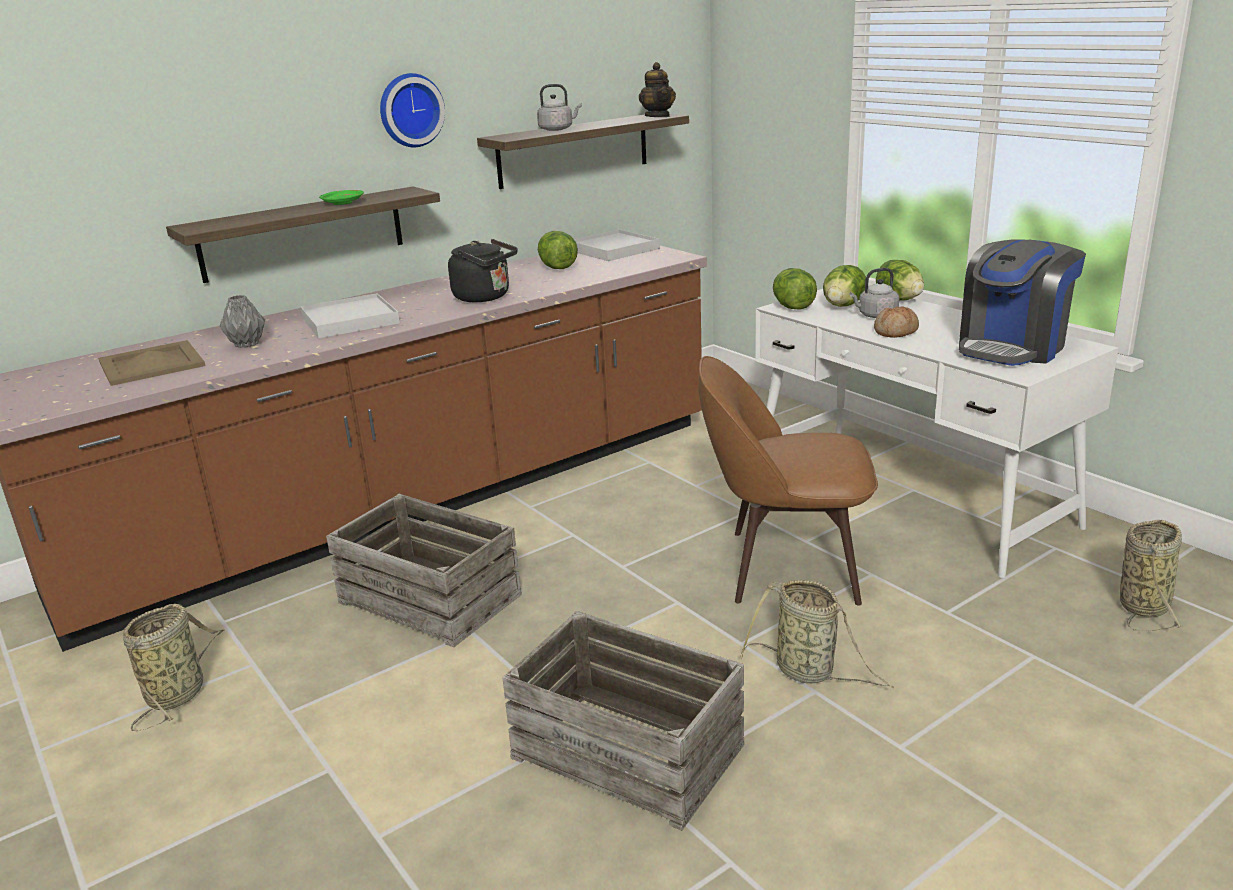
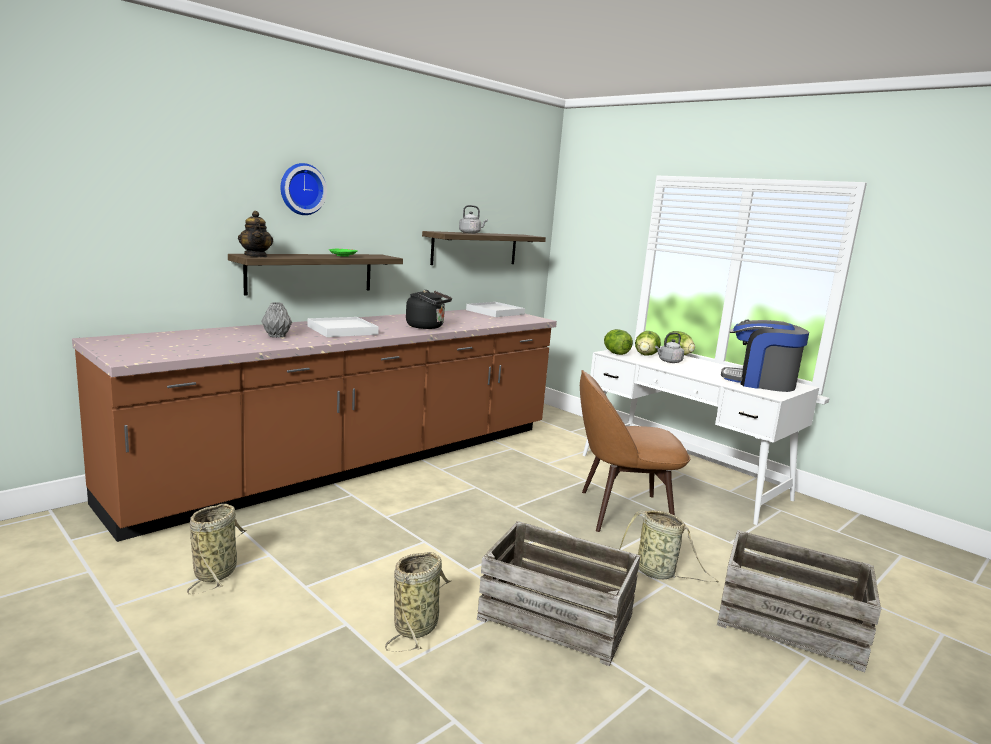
camera: 10 degrees left, 10 degrees down
(152, 363) = (213, 340): beige tray -> none
(410, 110) = (386, 206): wall clock -> wall clock (301, 189)
(428, 599) = (387, 520): crate -> crate (789, 624)
(557, 267) = (465, 317): lettuce -> none
(658, 116) = (527, 235): teapot -> teapot (256, 256)
(896, 332) = (686, 370): bread -> none
(1012, 347) = (759, 383): coffee machine -> coffee machine turned 75 degrees clockwise
(1144, 604) = (844, 543): basket -> basket (417, 625)

